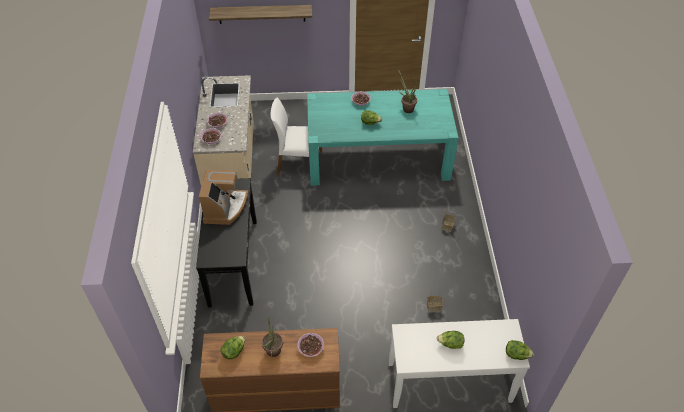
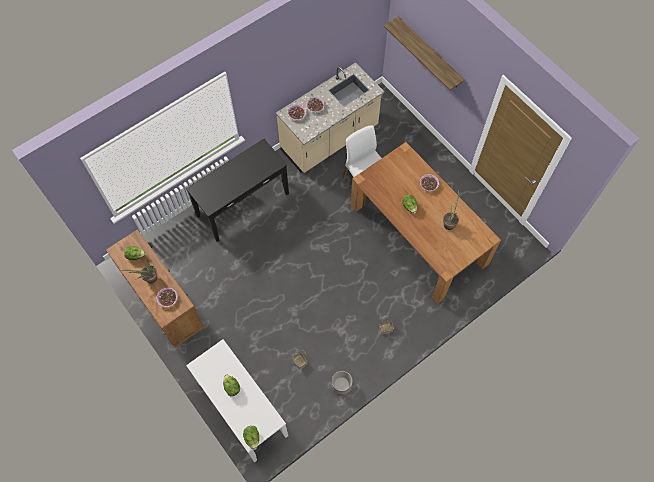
camera: 55 degrees right, 15 degrees up
(225, 208) = (247, 168): coffee machine -> none
(378, 157) = (418, 234): turquoise dining table -> brown dining table
(479, 287) = (341, 385): none -> planter

